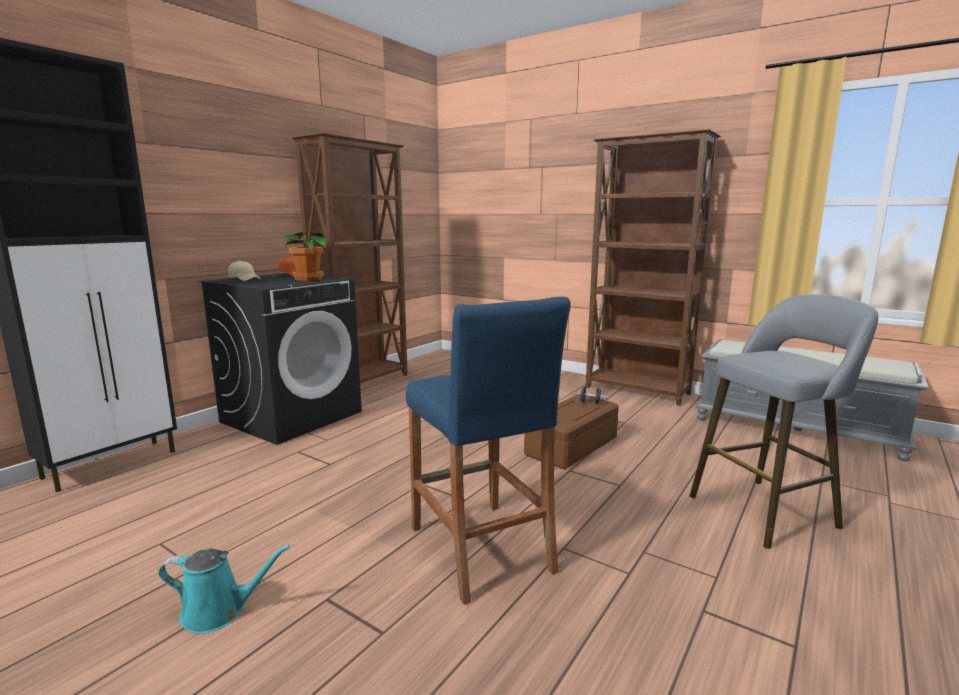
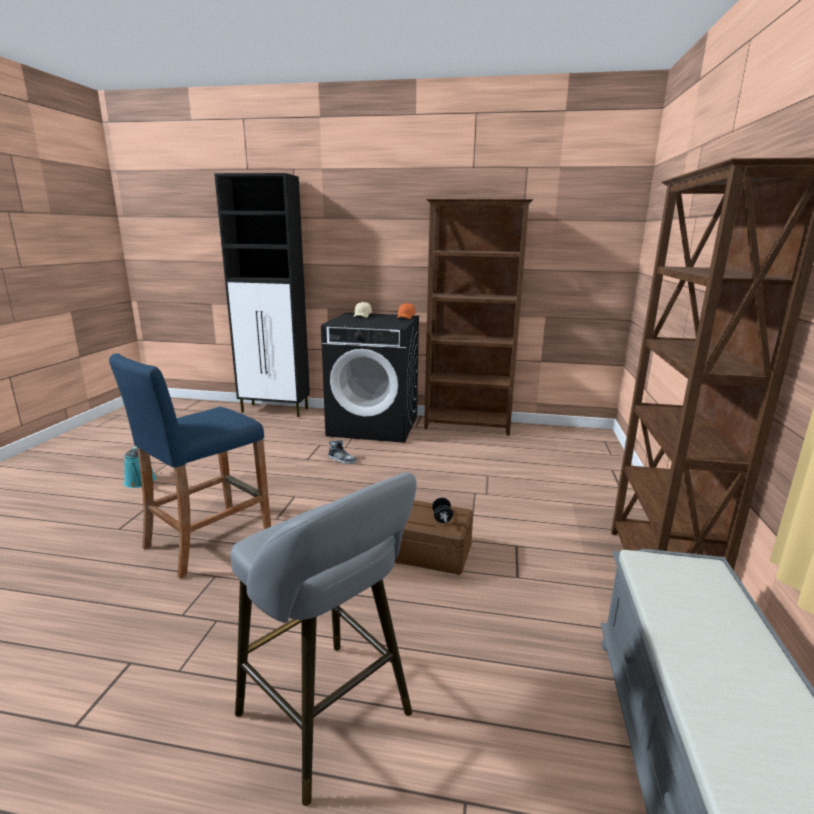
camera: 65 degrees right, 5 degrees up
(308, 279) = (379, 323): potted plant -> none
(360, 446) = (342, 459): none -> shoe

